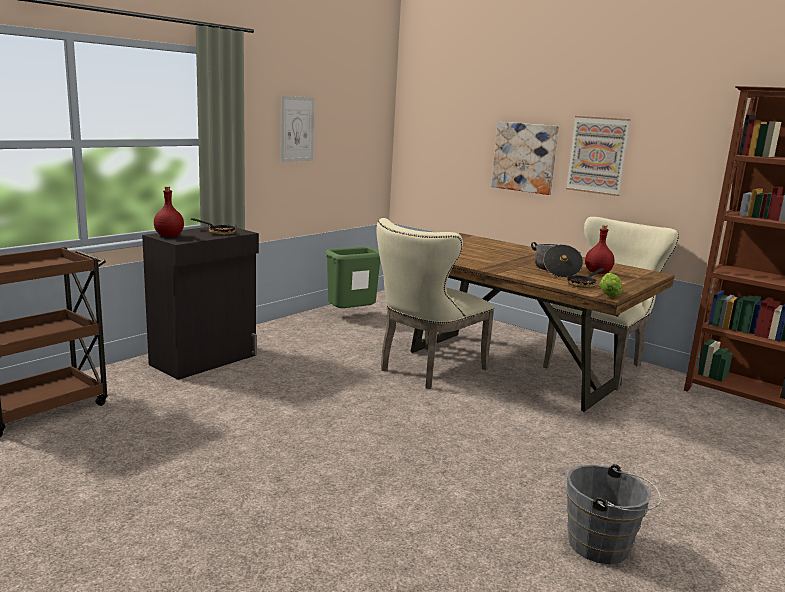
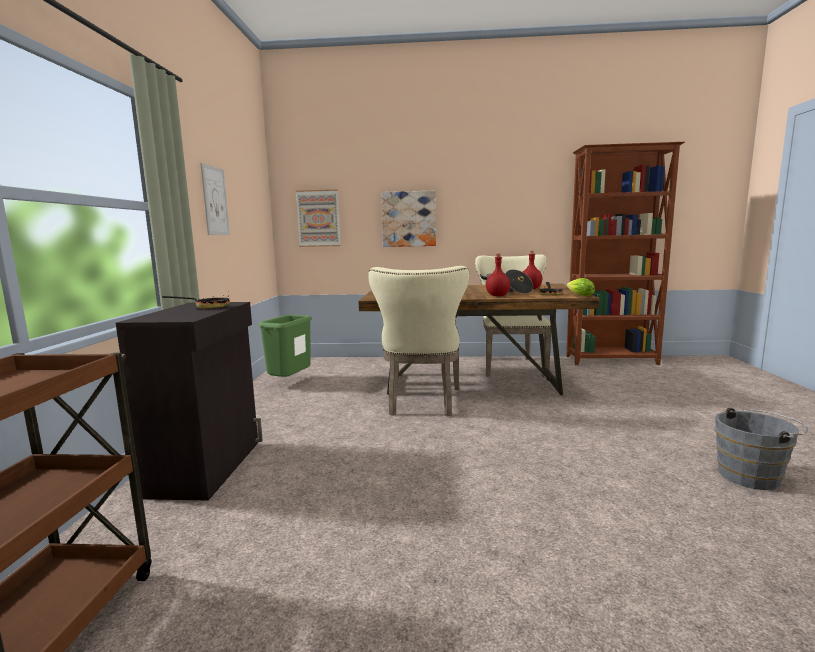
camera: 35 degrees left, 5 degrees down
(169, 236) = (157, 317): red bottle -> red bottle (497, 296)
(597, 155) = (470, 210): picture -> picture (318, 218)

